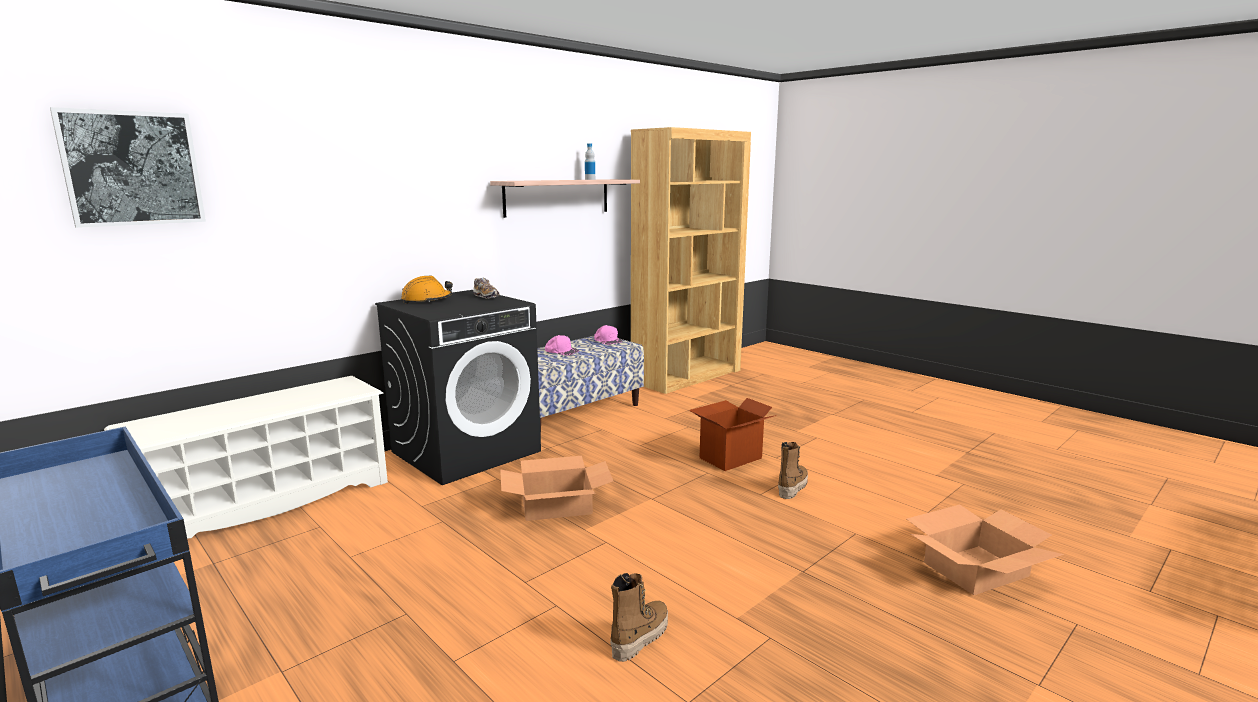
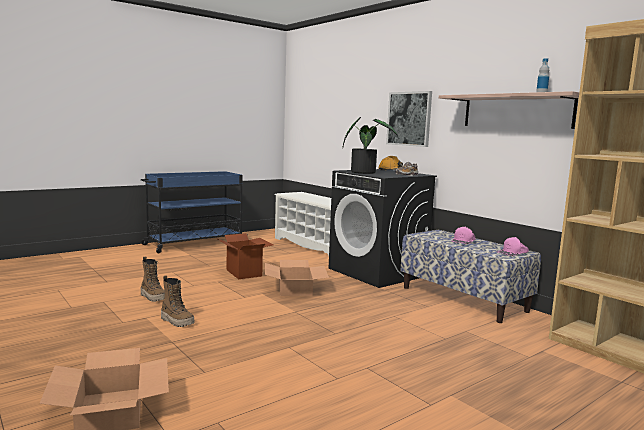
camera: 95 degrees right, 5 degrees down
(132, 168) = (322, 93): picture -> picture (409, 119)
(457, 308) = (365, 172): none -> potted plant
(729, 458) = (366, 346): cardboard box -> cardboard box (244, 273)
(792, 487) = (297, 362): boot -> boot (177, 321)

